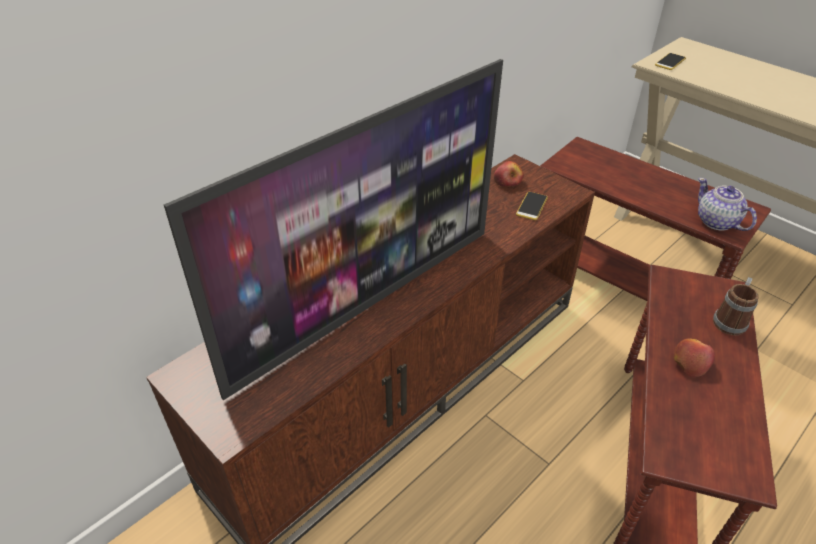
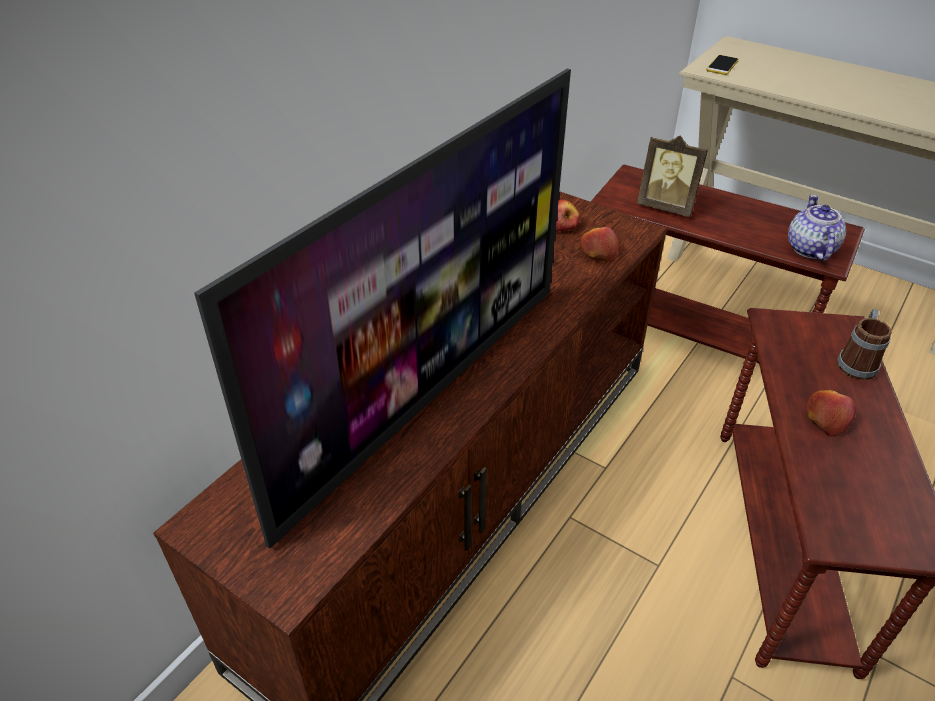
camera: 10 degrees left, 0 degrees up
(532, 206) = (597, 252): phone -> apple
(603, 175) = (666, 207): none -> picture frame
(717, 222) = (810, 249): teapot -> teapot turned 45 degrees clockwise

